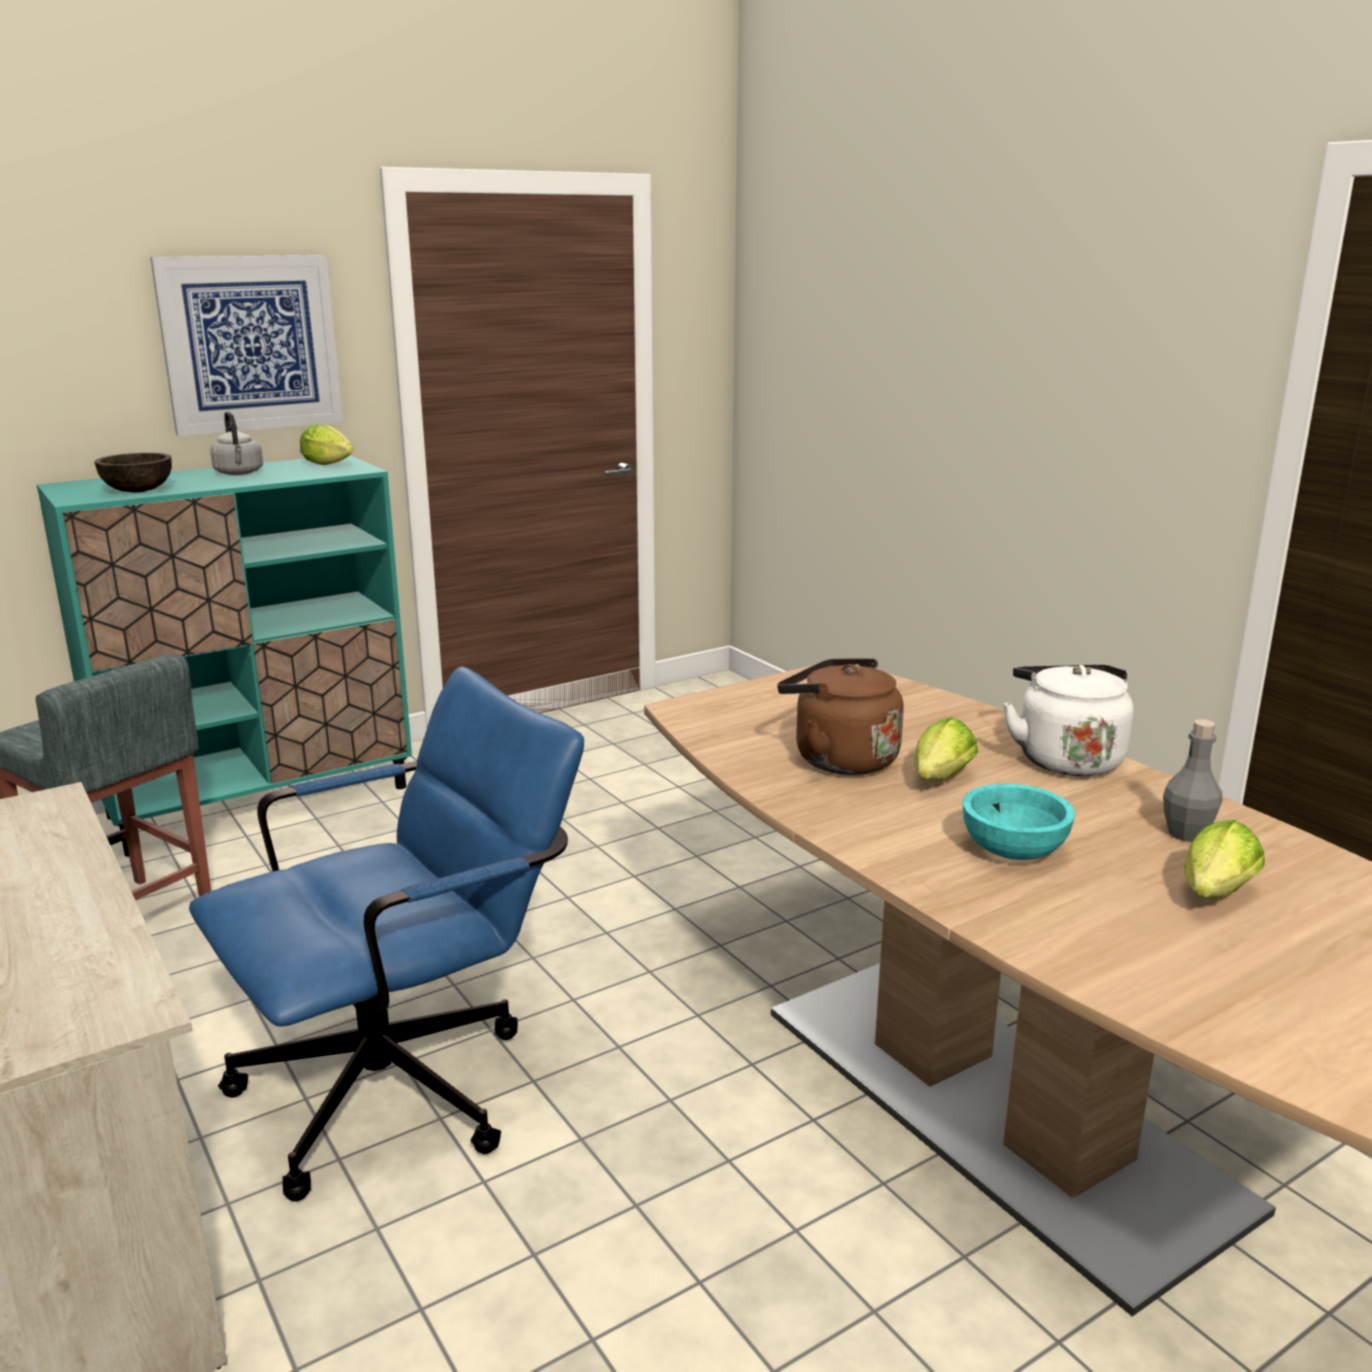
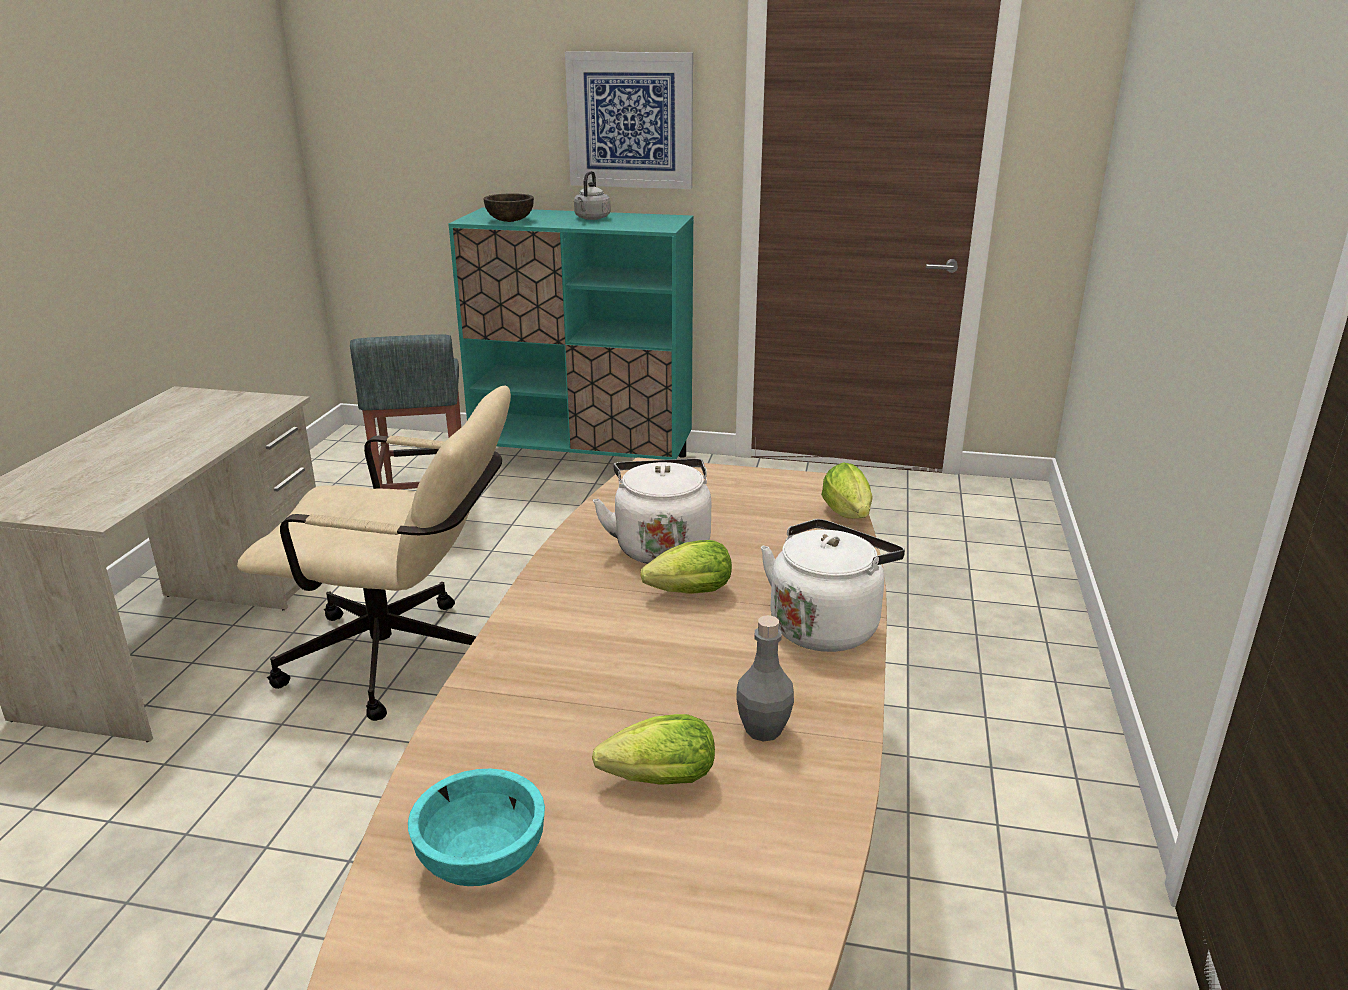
camera: 45 degrees right, 5 degrees up
(331, 465) = (656, 222): lettuce -> lettuce (849, 516)
(409, 1082) = (404, 660): blue office chair -> beige office chair
(839, 759) = (660, 546): brown kettle -> white kettle
(1013, 850) = (607, 665): turquoise bowl -> turquoise bowl (483, 859)

